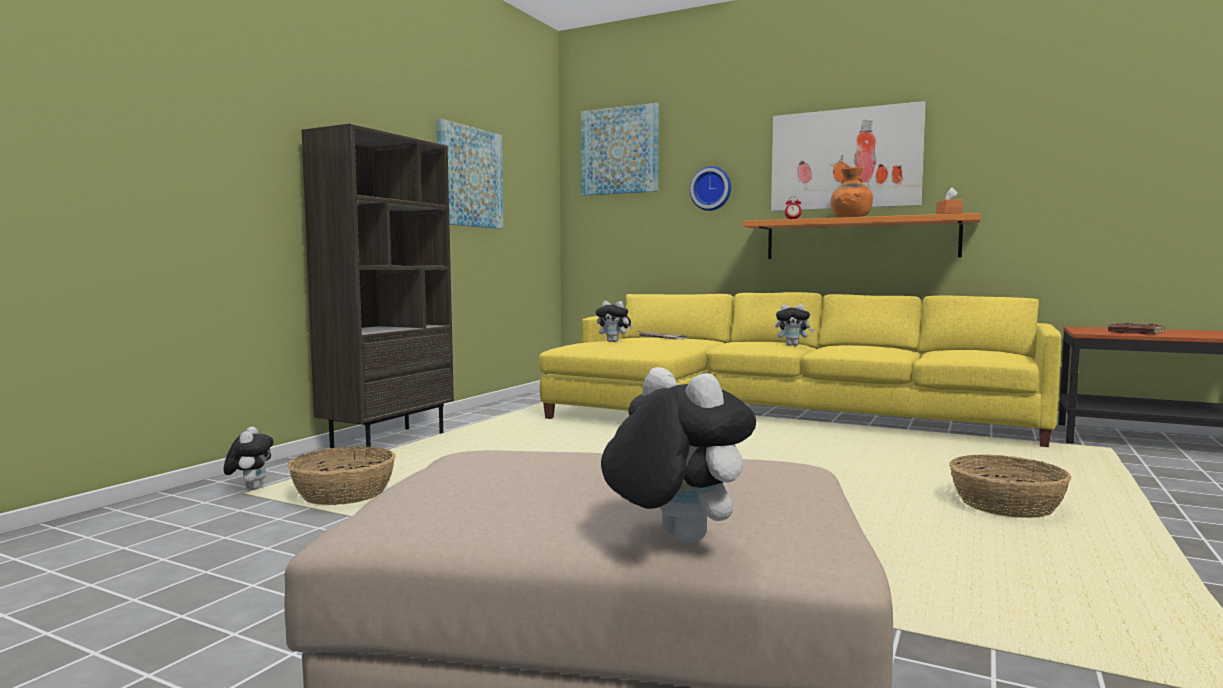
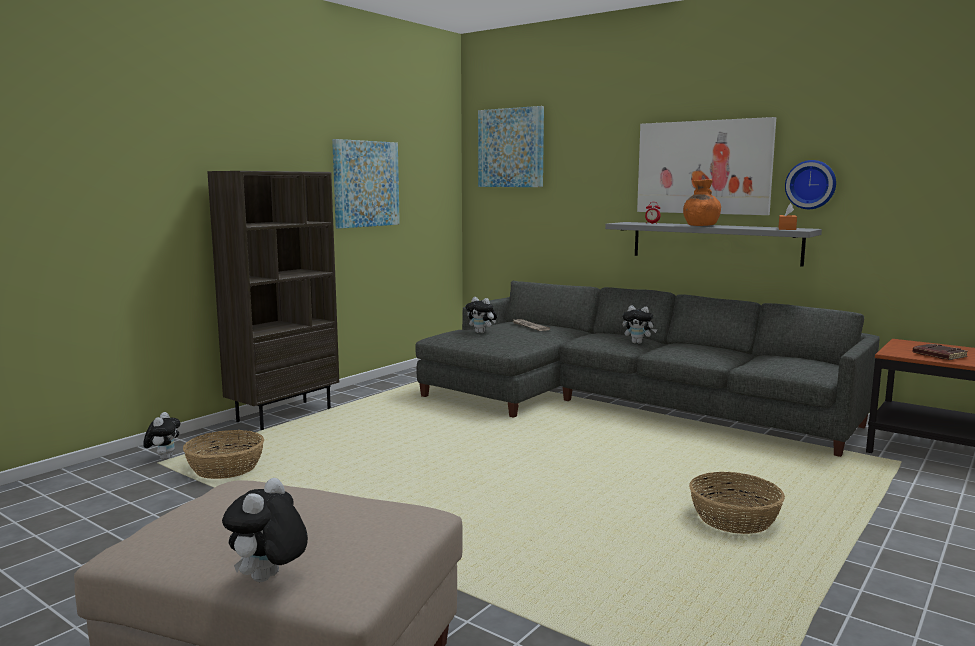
camera: 10 degrees right, 5 degrees up
(673, 539) = (268, 580): plush toy -> plush toy turned 135 degrees counterclockwise
(711, 189) = (587, 187): wall clock -> wall clock (811, 184)
(767, 415) = (616, 402): yellow sofa -> grey sofa
(860, 239) = (714, 242): orange shelf -> grey shelf

